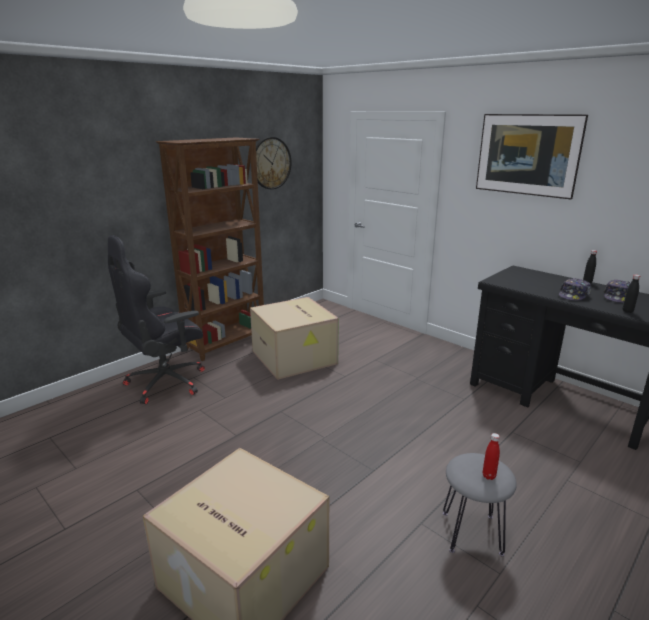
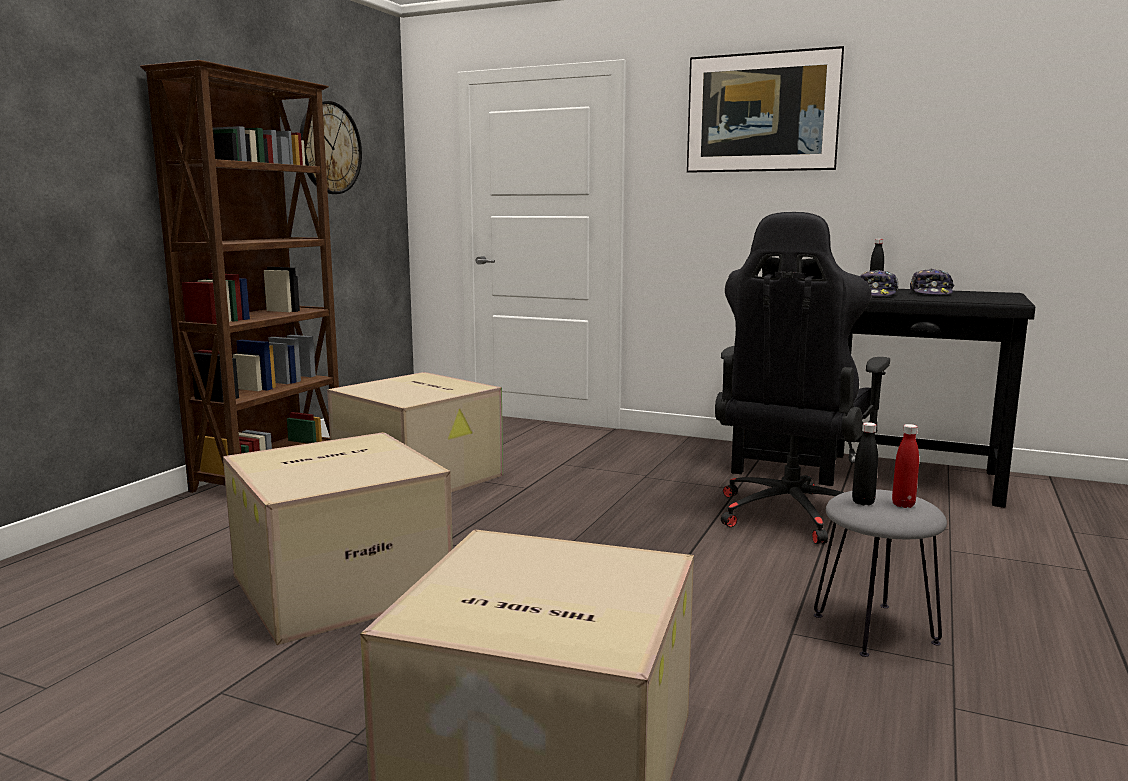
camera: 20 degrees left, 10 degrees down
(167, 382) = (181, 536): black office chair -> black office chair (790, 513)
(219, 431) = (342, 584): none -> cardboard box
(627, 311) = (959, 299): black bottle -> black bottle (863, 502)

